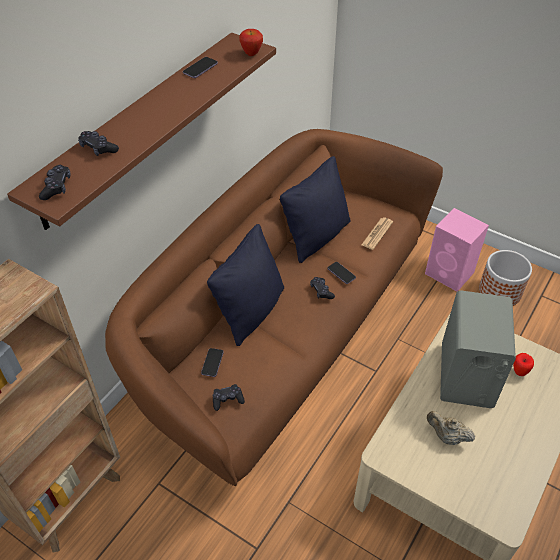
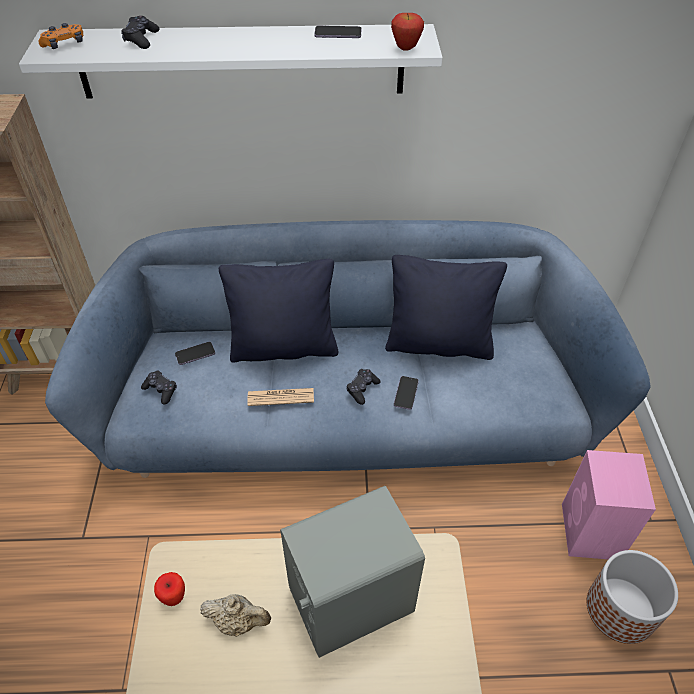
camera: 55 degrees right, 0 degrees up
(56, 187) = (64, 44): black game controller -> orange game controller
(138, 127) = (241, 61): brown shelf -> white shelf
(281, 334) = (347, 415): brown sofa -> blue sofa
(377, 234) = (502, 395): newspaper -> newspaper (281, 397)
(447, 436) = (238, 621): beige teapot -> beige teapot turned 105 degrees clockwise
(519, 372) = (406, 666): apple -> apple (174, 597)

